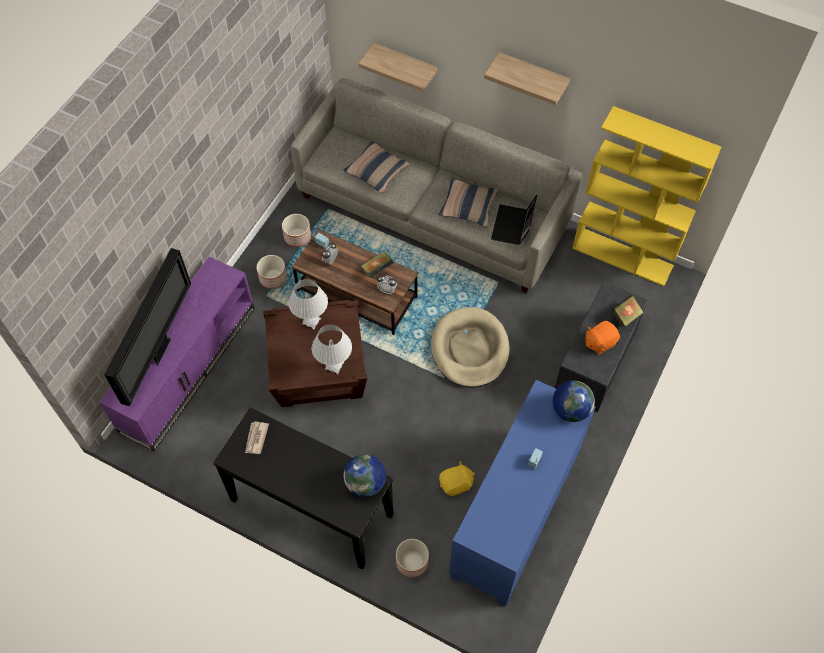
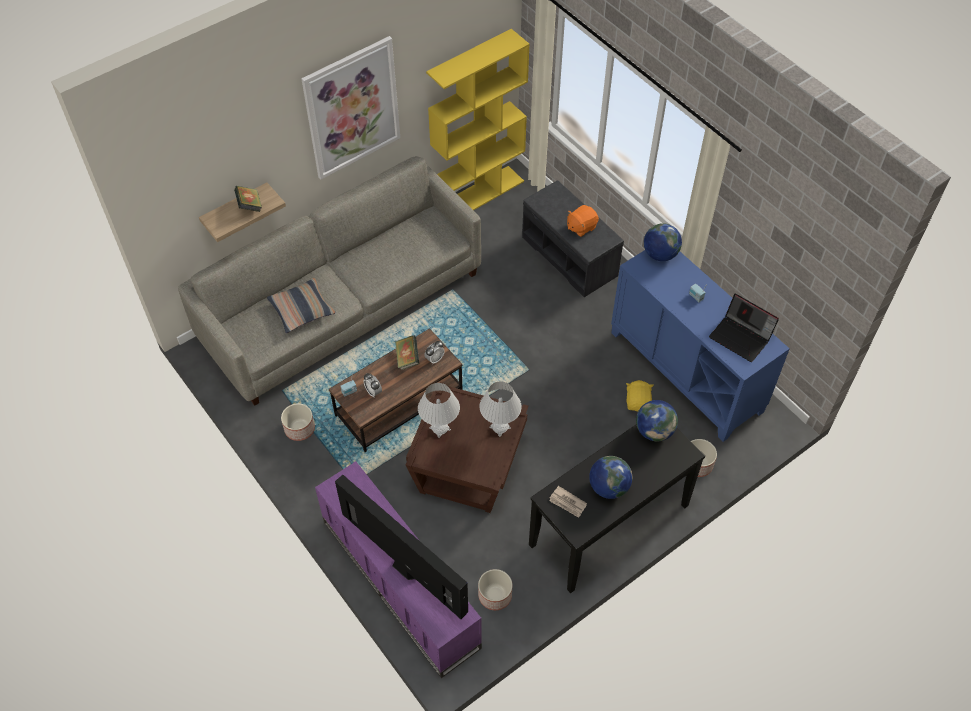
camera: 65 degrees left, 5 degrees down
(273, 278) = (336, 468): planter -> planter (494, 595)
(286, 466) = (608, 487): none -> globe
(468, 206) = (389, 257): pillow -> none
(469, 349) = (510, 339): beige dog bed -> none
(513, 226) = (432, 234): laptop -> laptop (741, 337)
(532, 75) = (352, 108): shelf -> picture
(599, 342) = (581, 227): orange plush toy -> orange plush toy turned 60 degrees clockwise
(625, 316) = (565, 200): book -> book (250, 206)

